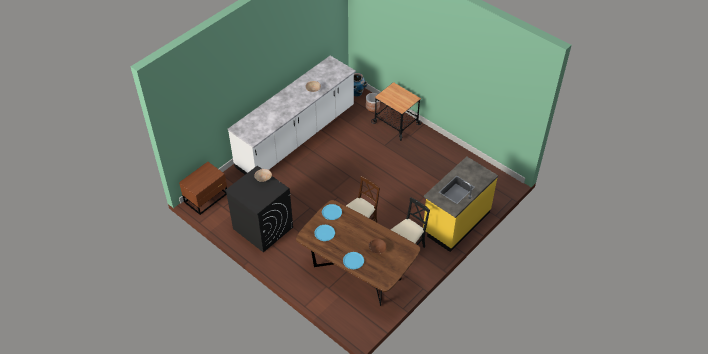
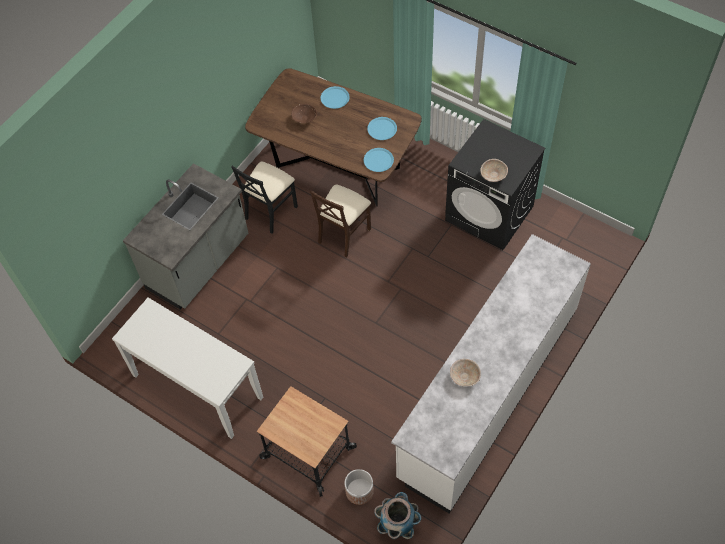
camera: 175 degrees right, 10 degrees up
(207, 198) = (594, 249): brown nightstand -> none
(455, 158) = (197, 386): none -> white console table
(455, 222) = (199, 264): yellow counter -> grey counter

